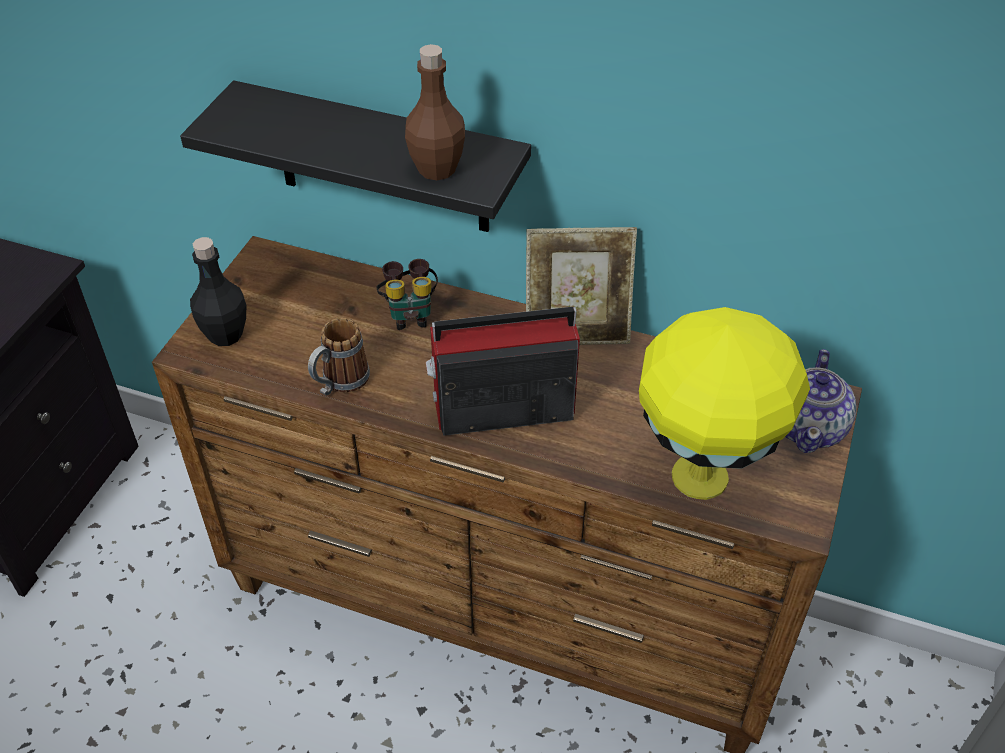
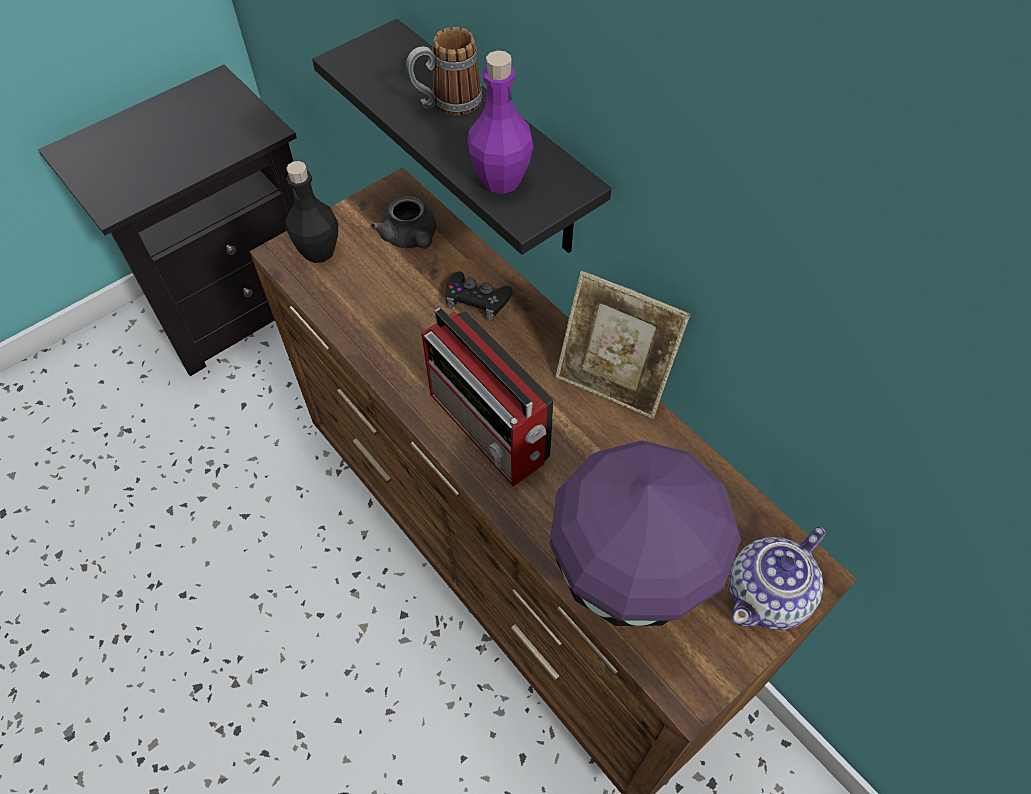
camera: 30 degrees right, 10 degrees up
(309, 290) = (411, 239): none -> grey teapot
(339, 384) = (375, 339): mug -> mug (447, 104)
(410, 315) = (477, 299): binoculars -> black game controller
(437, 169) = (501, 180): brown bottle -> purple bottle
(501, 410) = (490, 429): radio -> radio turned 150 degrees counterclockwise
(703, 477) = (625, 592): yellow table lamp -> purple table lamp

